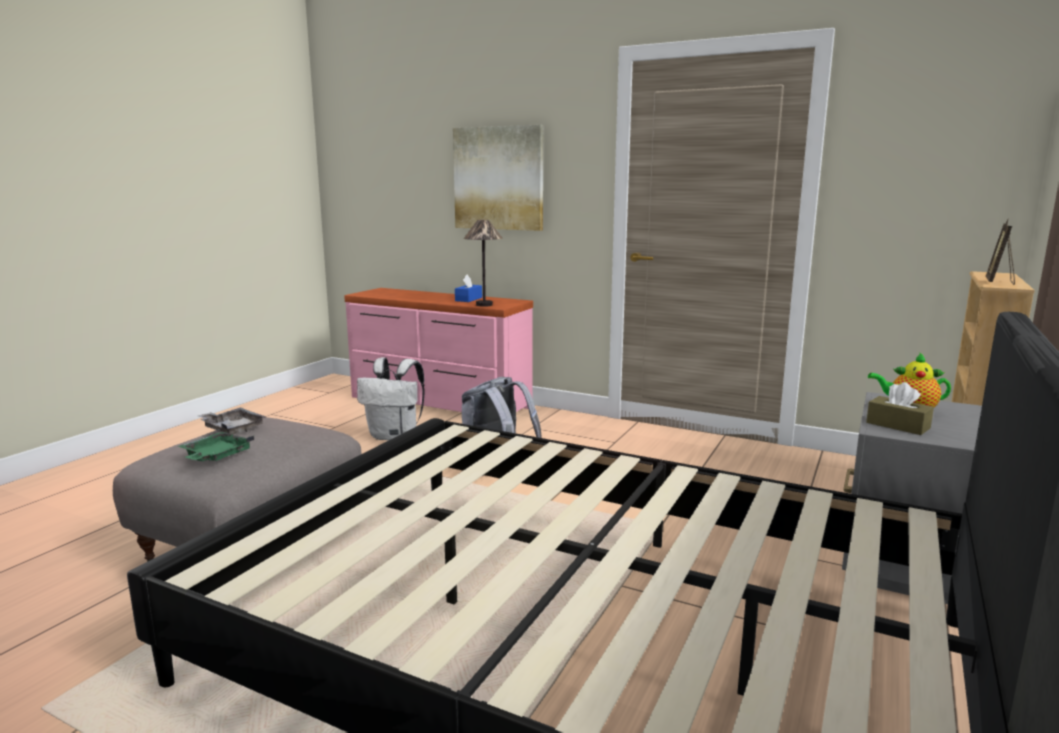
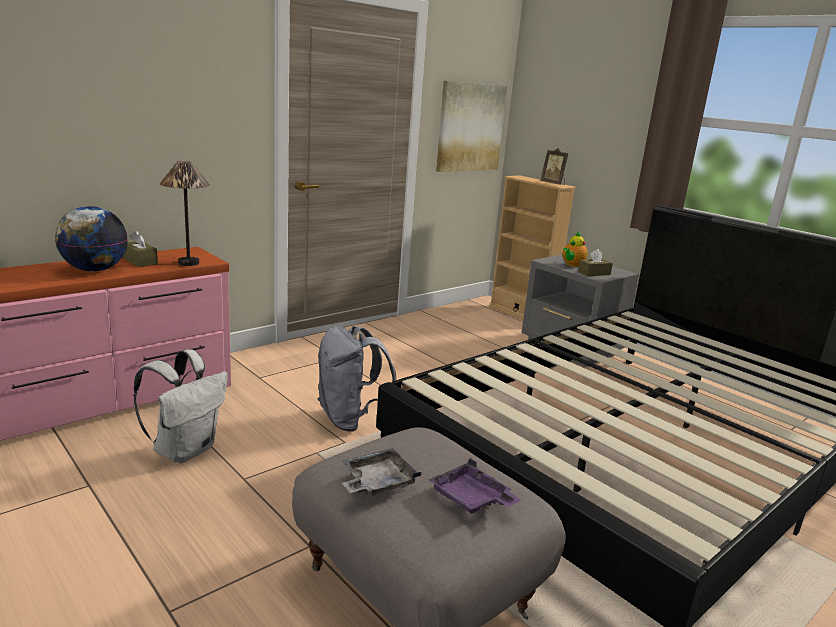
camera: 70 degrees left, 5 degrees up
(215, 456) = (471, 499): green tray -> purple tray
(433, 298) = (94, 270): none -> globe
(468, 299) = (140, 261): blue tissue box -> brown tissue box
(498, 178) = (138, 104): picture -> picture (470, 127)

